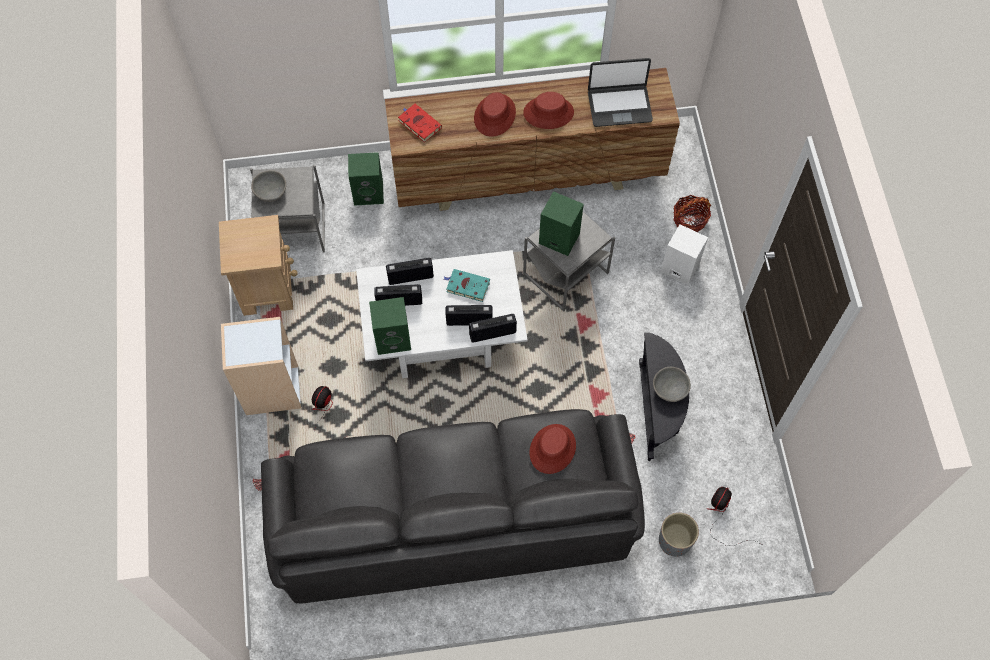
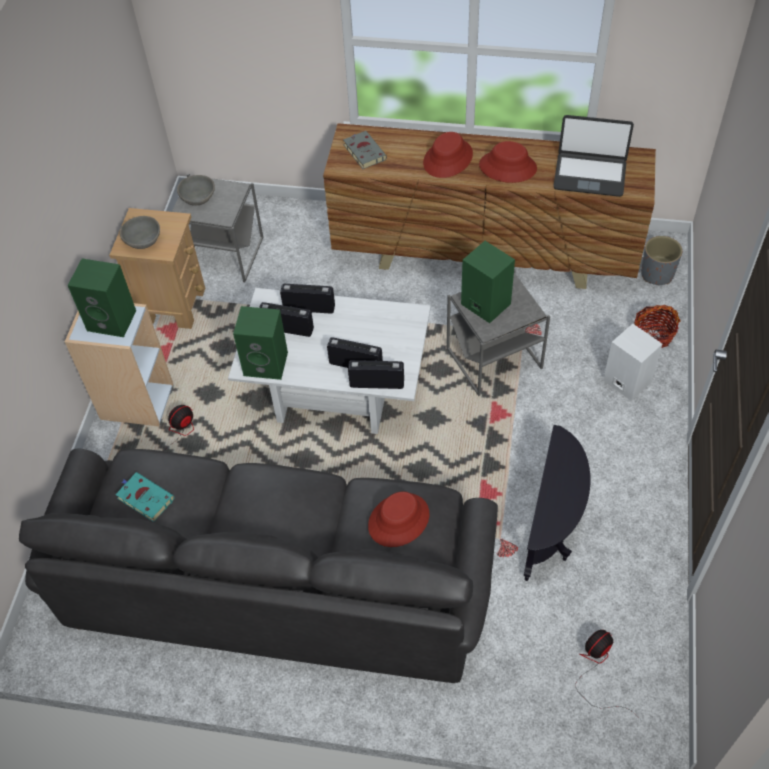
camera: 20 degrees right, 10 degrees down
(369, 192) = (313, 237): green speaker -> green speaker (113, 320)
(418, 124) = (363, 151): red book -> grey book
(466, 286) = (366, 330): turquoise book -> turquoise book (144, 498)
(670, 389) = (565, 493): grey bowl -> grey bowl (143, 241)
(674, 541) = (528, 682): grey planter -> grey planter (657, 274)

